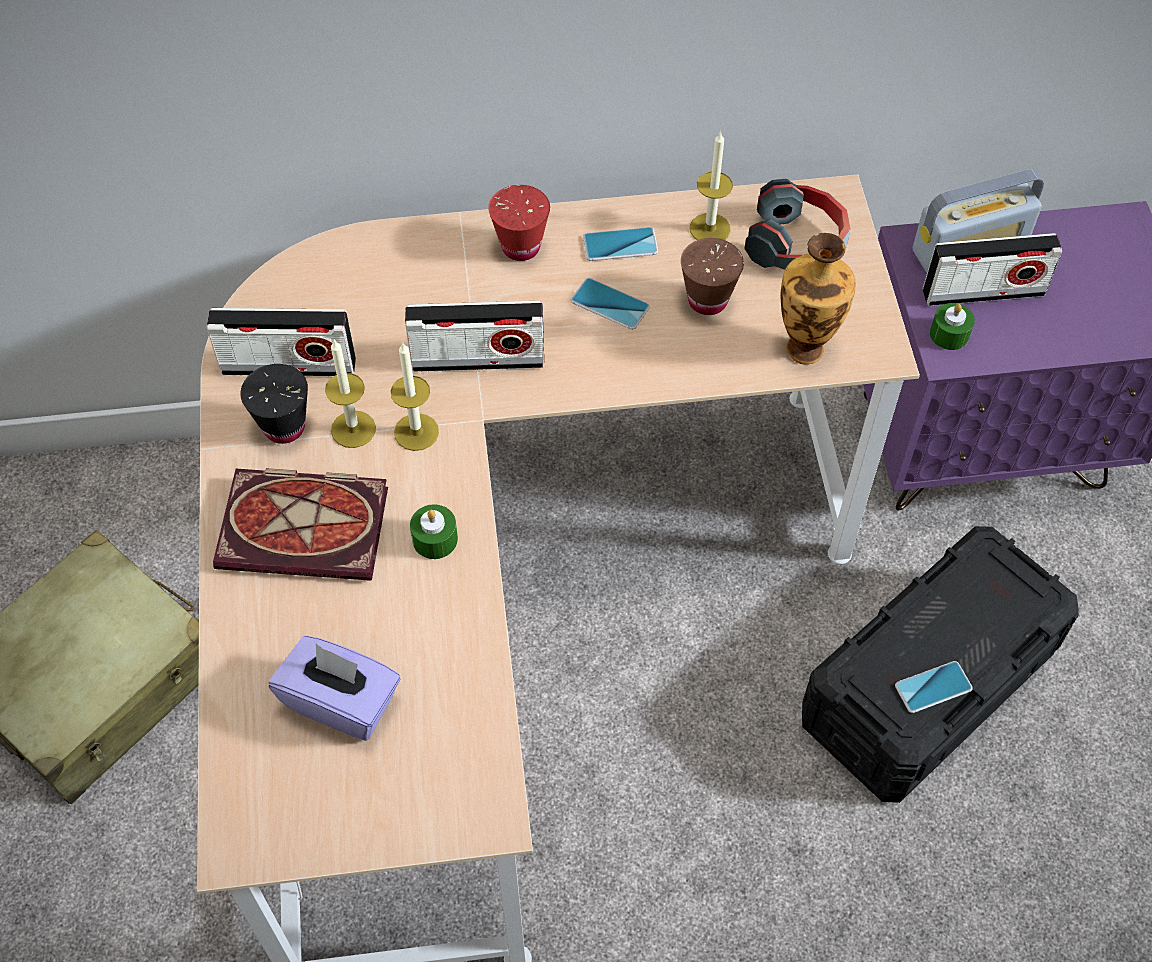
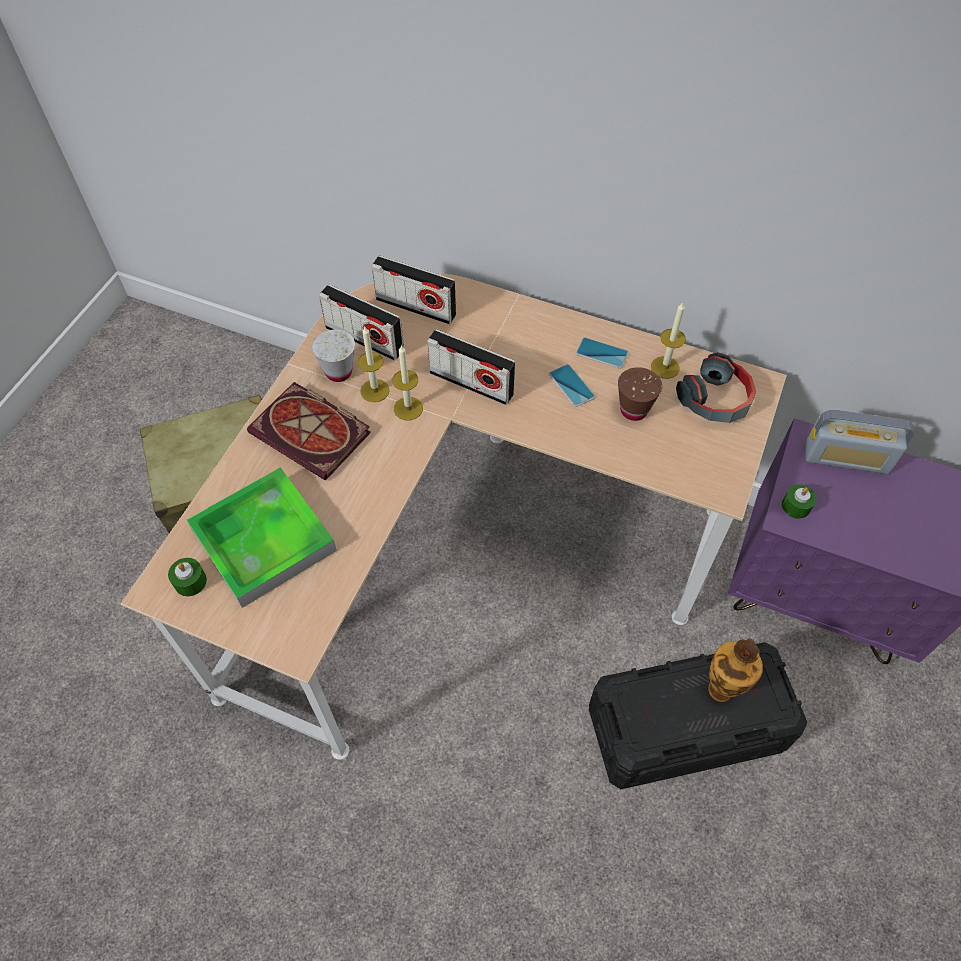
camera: 30 degrees right, 0 degrees up
(284, 427) = (338, 372): black cup -> white cup
(342, 701) = (264, 540): purple tissue box -> tray
(435, 539) = (376, 474): green candle -> green candle (190, 581)
(521, 247) = (541, 329): red cup -> none
(805, 347) = (677, 466): vase -> vase (722, 688)
(933, 687) = (669, 728): phone -> none
(983, 292) = (837, 490): radio -> radio (416, 307)

